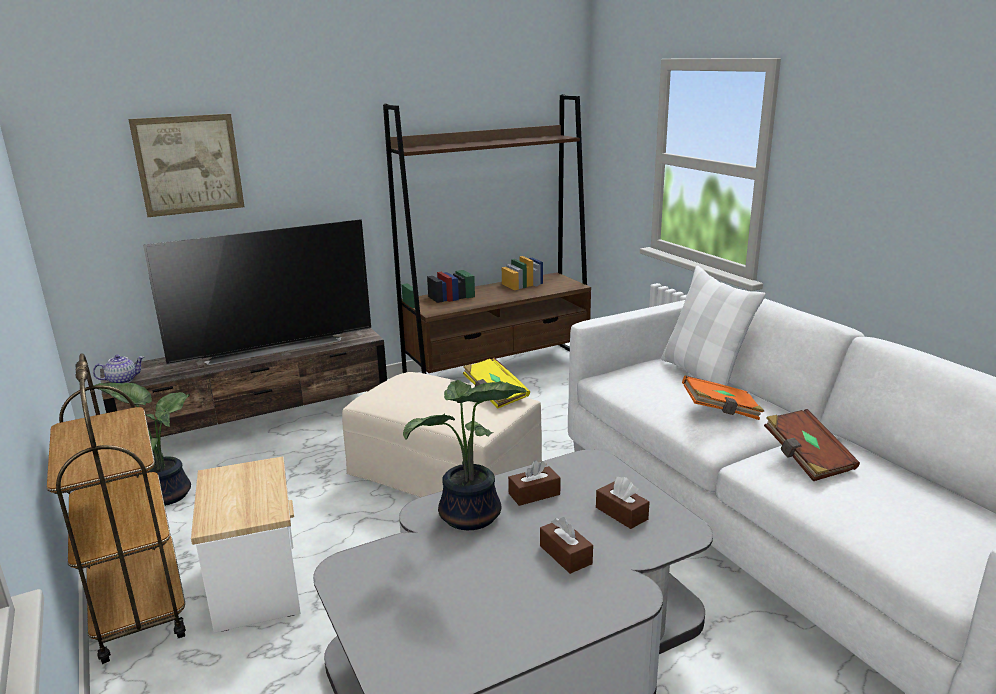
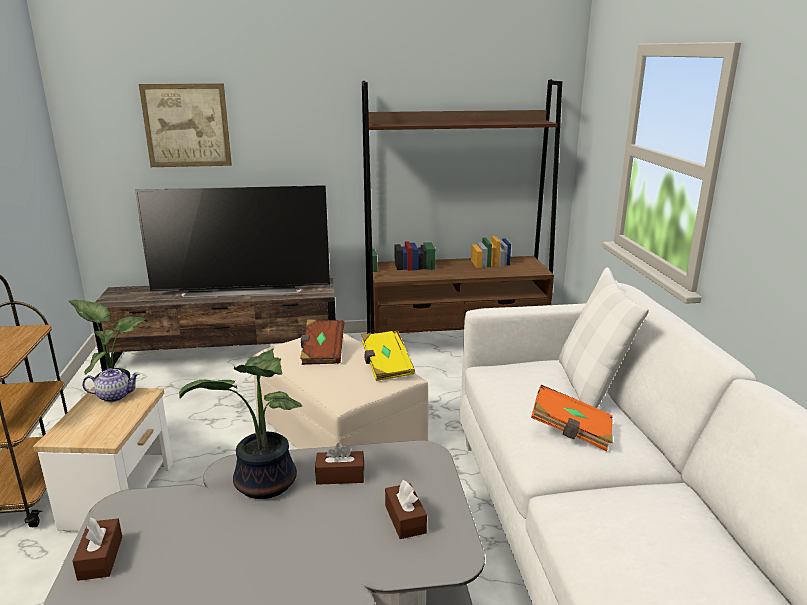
camera: 20 degrees right, 0 degrees up
(122, 380) = (113, 299): teapot -> teapot (115, 396)
(565, 555) = (314, 549): brown tissue box -> brown tissue box (100, 558)
(806, 459) = (624, 512): brown book -> brown book (322, 353)

